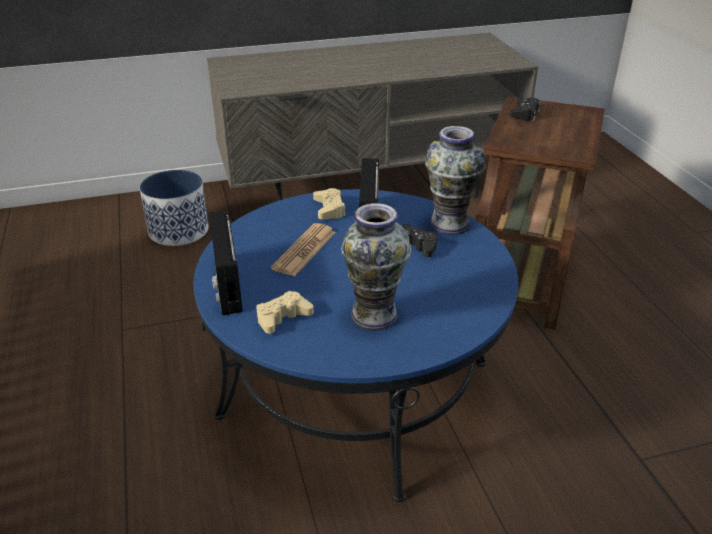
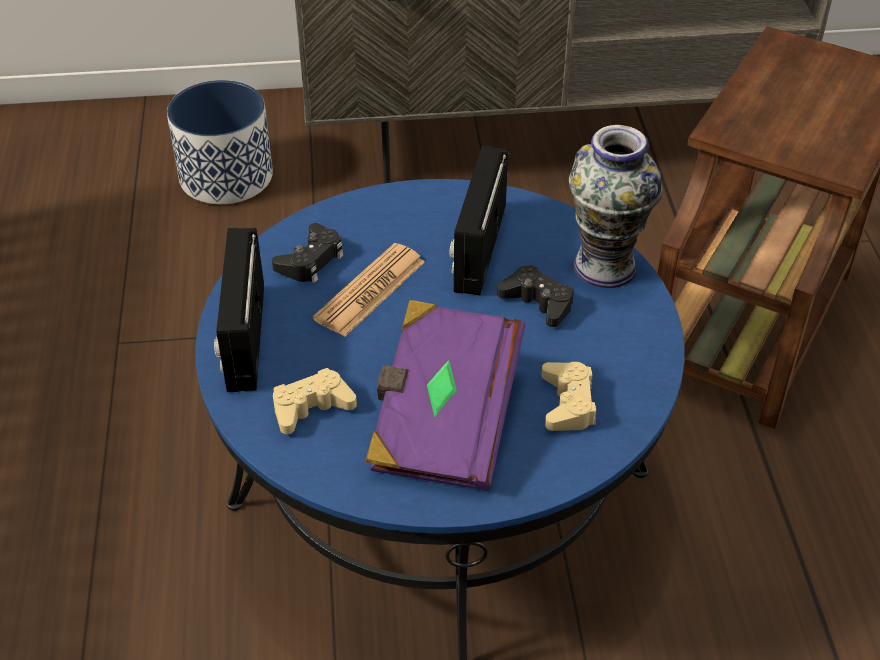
camera: 10 degrees right, 10 degrees up
(329, 209) = (426, 216): beige game controller -> beige game controller (568, 403)
(373, 315) = (443, 420): vase -> purple book
(524, 113) = (782, 69): black game controller -> black game controller (311, 260)

